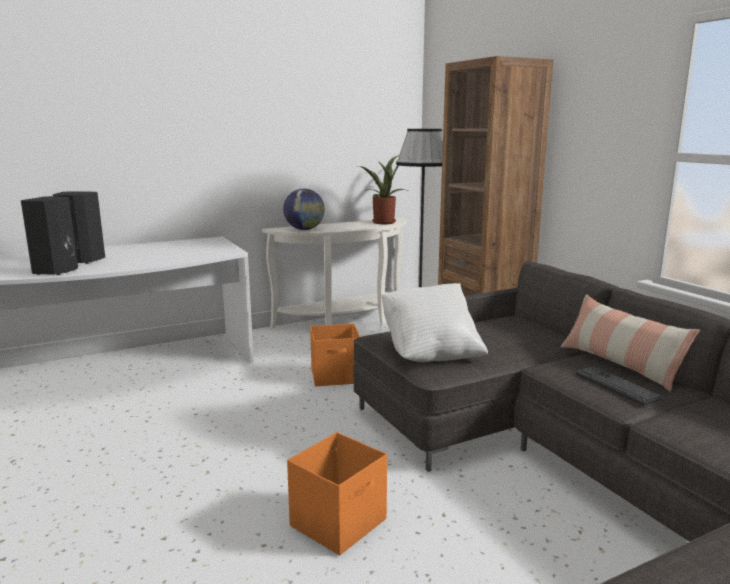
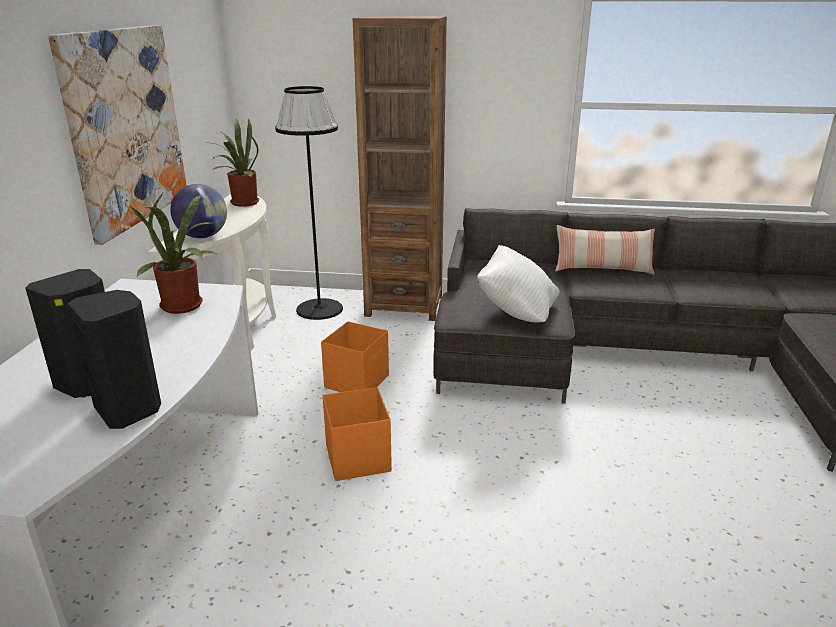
camera: 55 degrees left, 10 degrees up
(198, 251) = (185, 307): none -> potted plant
(263, 140) = (126, 128): none -> picture
(339, 522) = (601, 465): orange storage box -> orange storage box (358, 457)
(616, 386) = (634, 283): keyboard -> none

